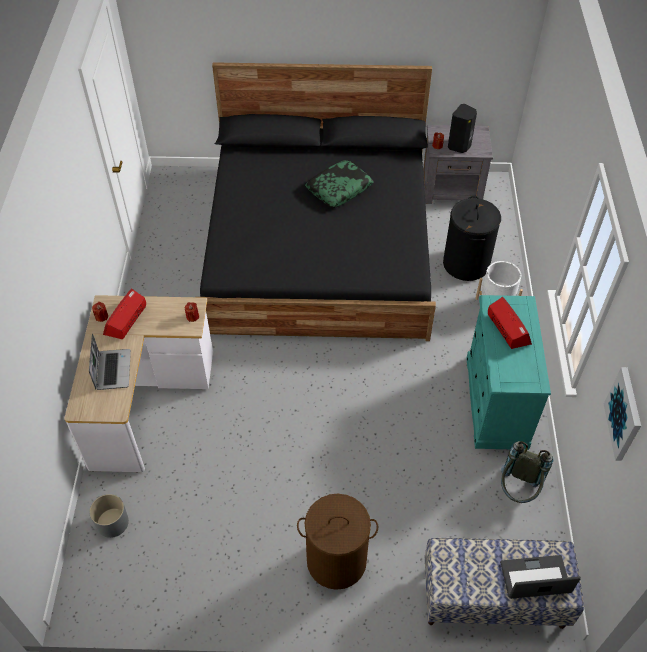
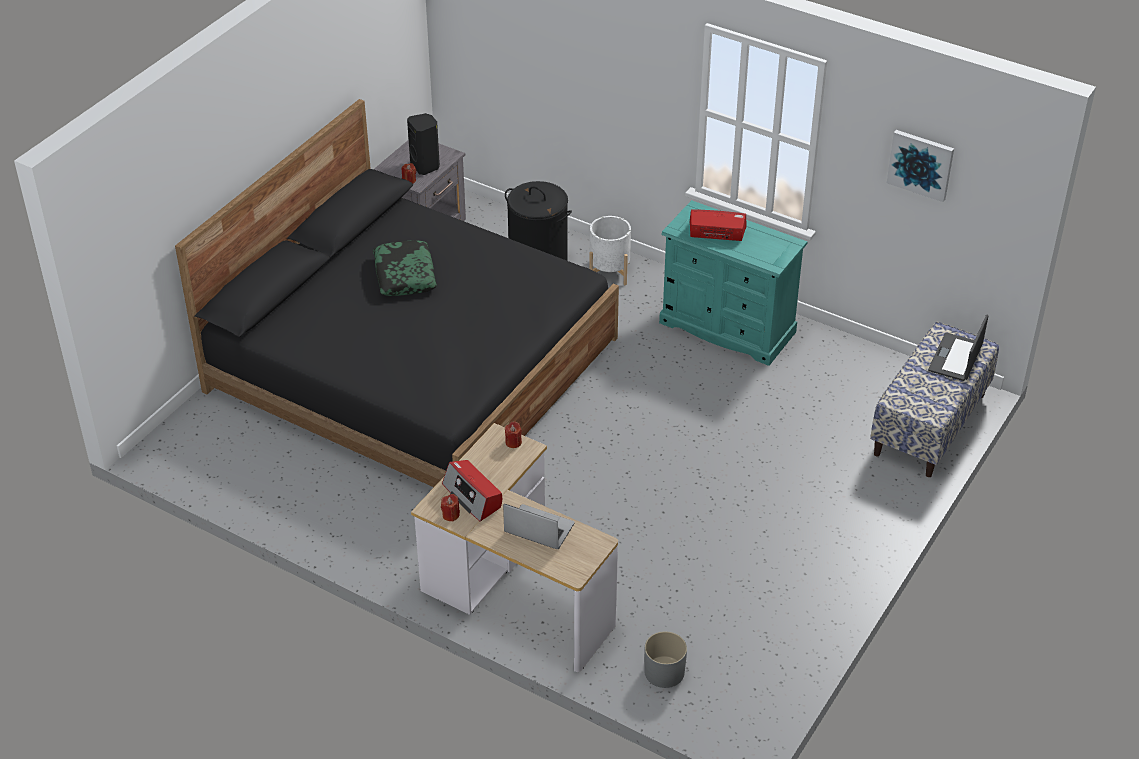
camera: 60 degrees left, 10 degrees down
(336, 561) = (826, 513): brown laundry basket -> none
(518, 490) = (834, 359): grey backpack -> none

